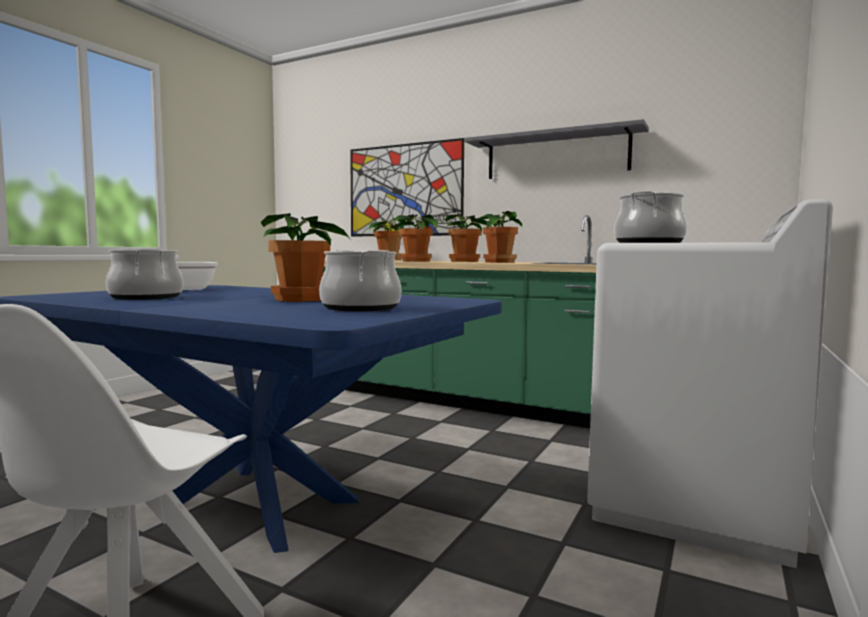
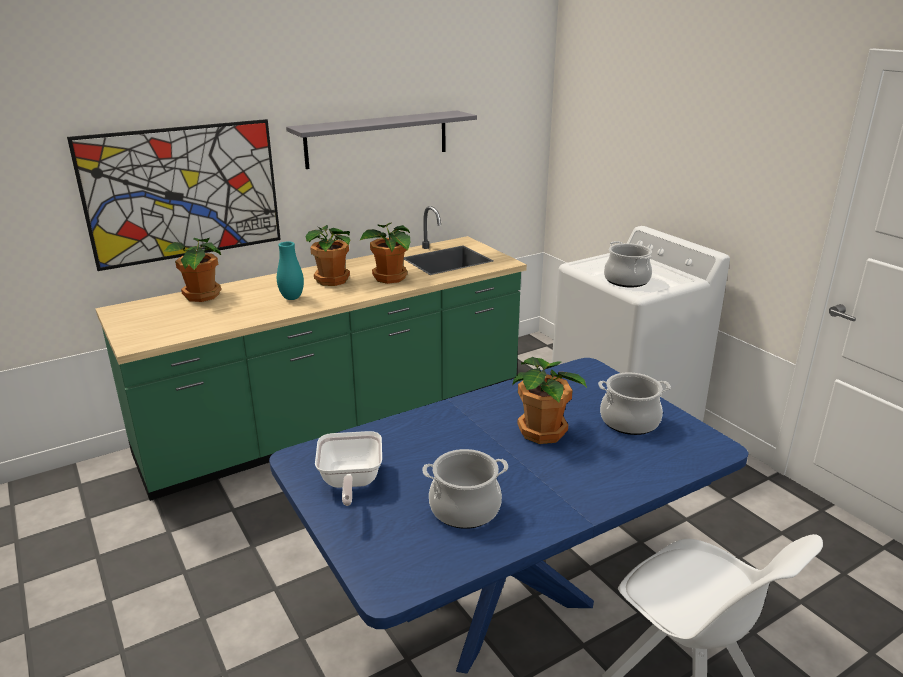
camera: 60 degrees left, 20 degrees up
(416, 261) = (292, 298): potted plant -> turquoise vase

